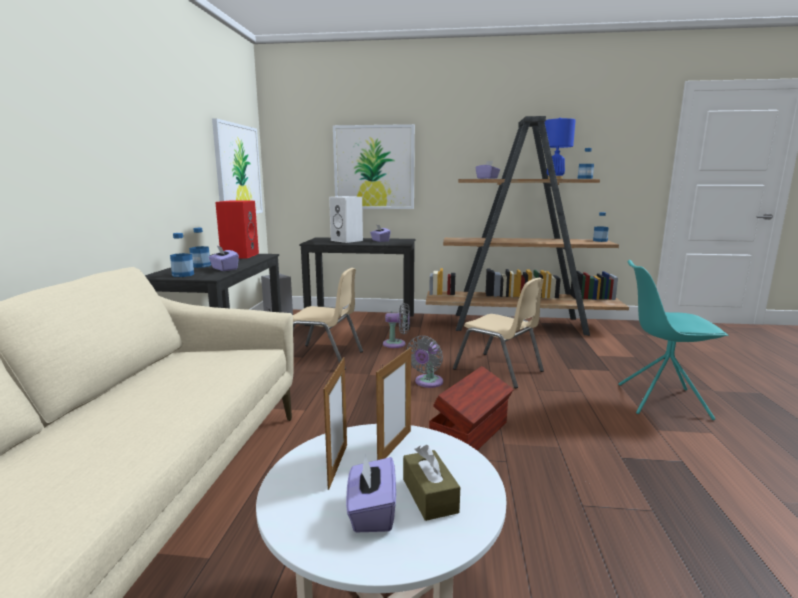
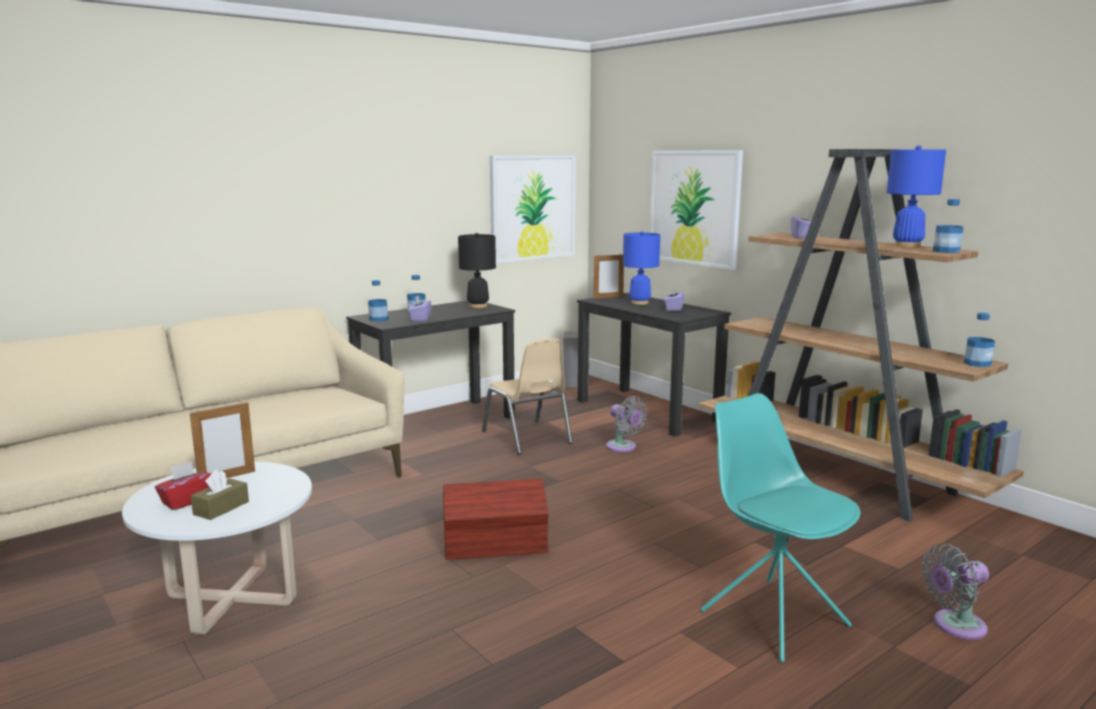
camera: 45 degrees right, 0 degrees up
(239, 255) = (478, 306): red speaker -> black table lamp
(347, 240) = (640, 303): white speaker -> blue table lamp
(371, 512) = (187, 501): purple tissue box -> red tissue box
(394, 447) = (269, 482): picture frame -> picture frame (608, 297)
(427, 383) = (563, 493): grey fan -> grey fan (954, 626)
(498, 370) = (663, 510): beige chair -> none

